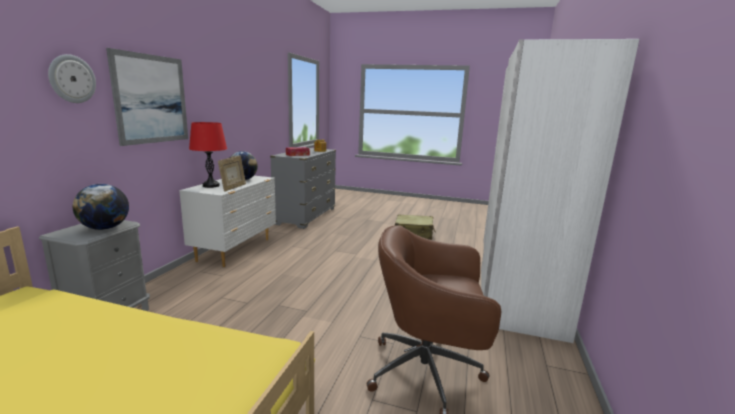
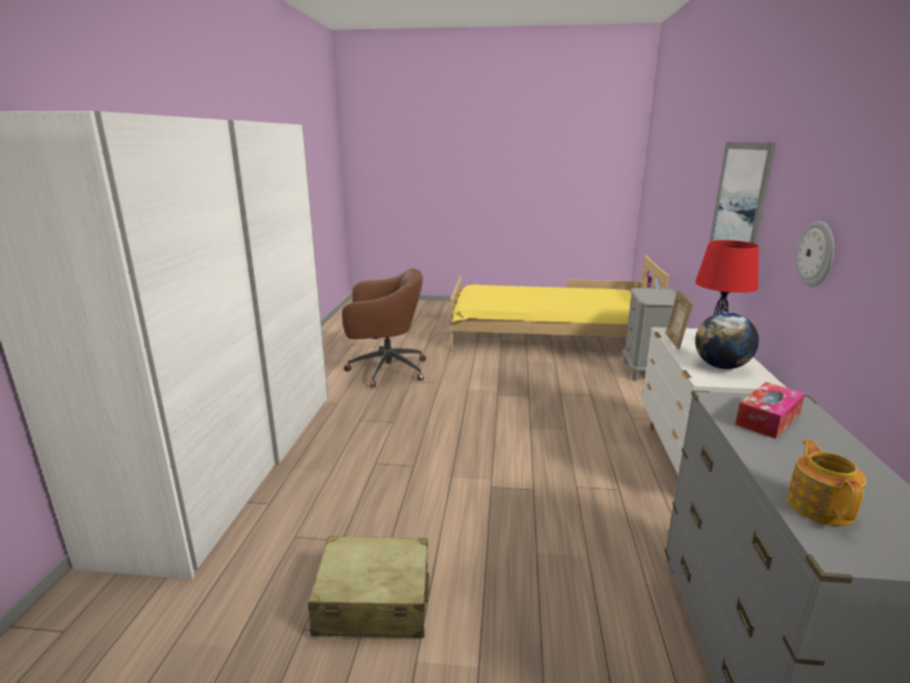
camera: 170 degrees right, 5 degrees up
(72, 79) = (709, 175): wall clock -> wall clock (817, 254)
(105, 228) = (649, 295): globe -> none

